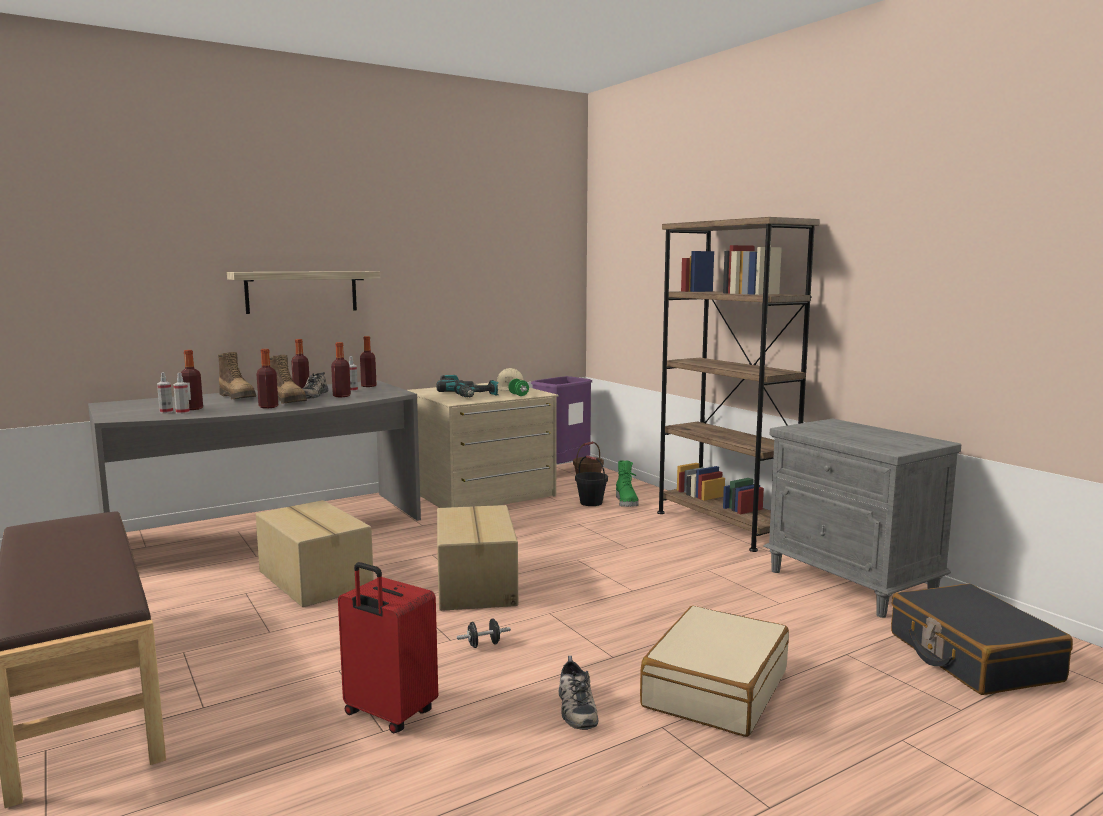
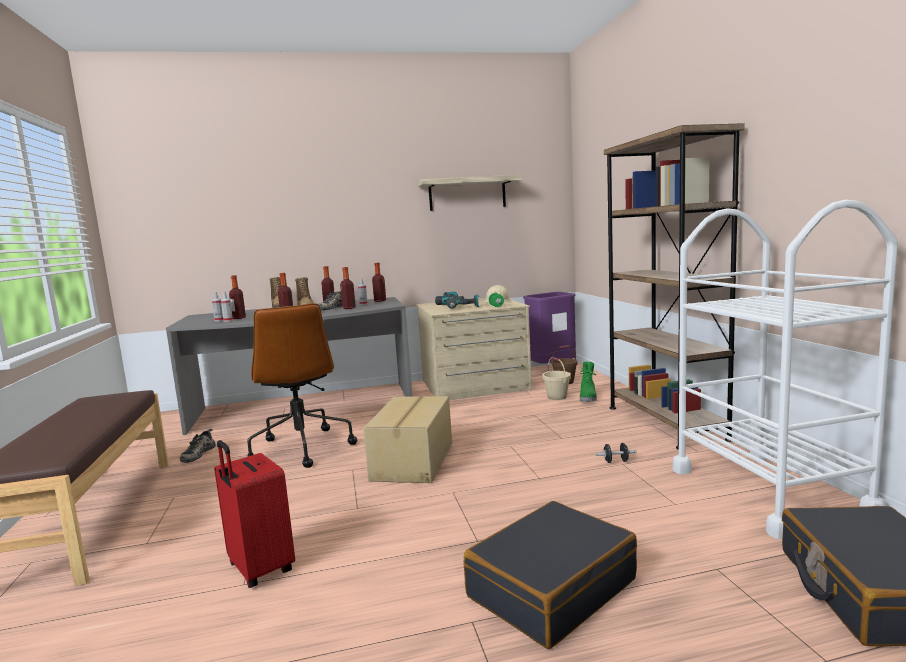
camera: 20 degrees right, 0 degrees up
(302, 291) = (334, 231): shelf -> shelf (467, 194)
(314, 580) = (301, 448): cardboard box -> brown office chair
(483, 645) = (379, 515): black dumbbell -> black dumbbell (616, 461)
(575, 707) = (409, 586): shoe -> shoe (197, 453)
(591, 503) = (557, 397): black bucket -> beige bucket
(714, 688) = (551, 587): beige suitcase -> black suitcase
(852, 584) = (768, 491): grey nightstand -> white cart

